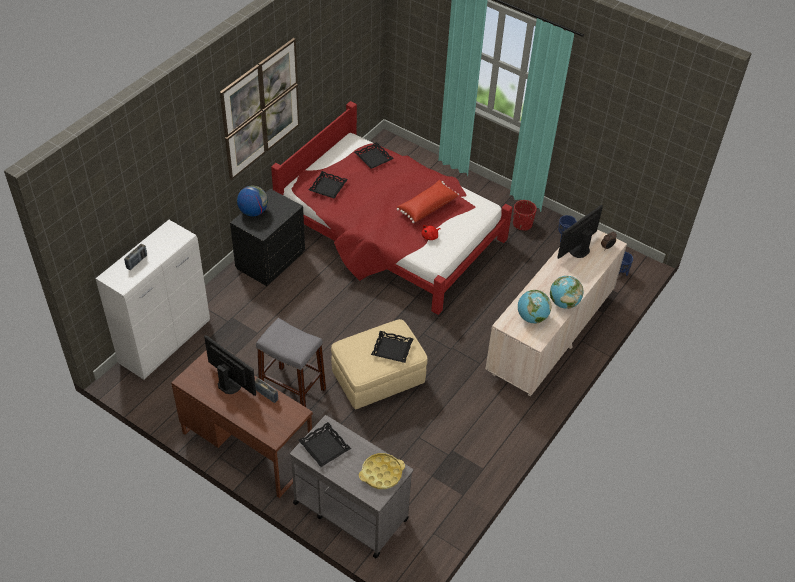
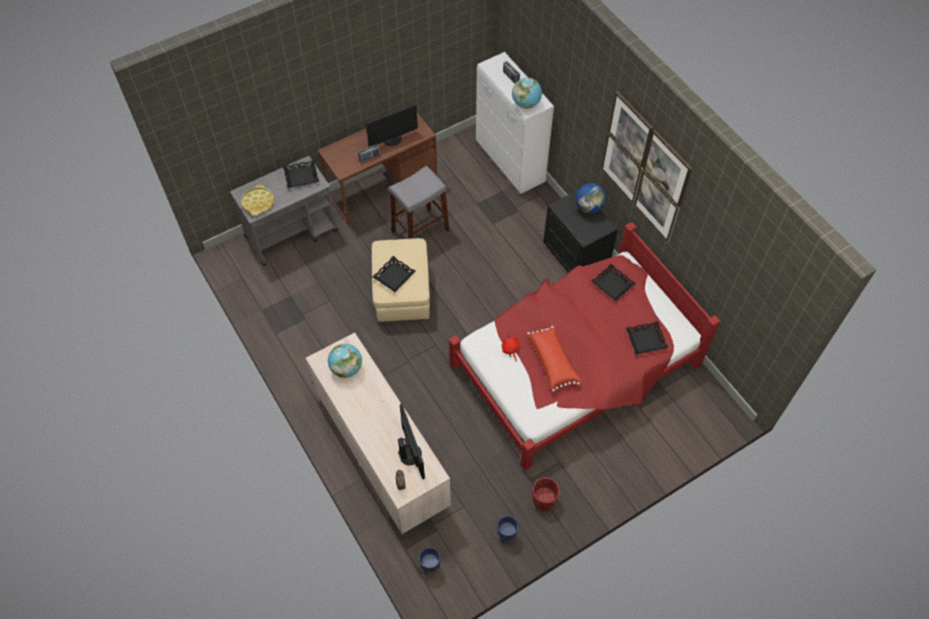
camera: 115 degrees right, 10 degrees up
(564, 303) = (349, 404): globe -> globe (526, 104)

